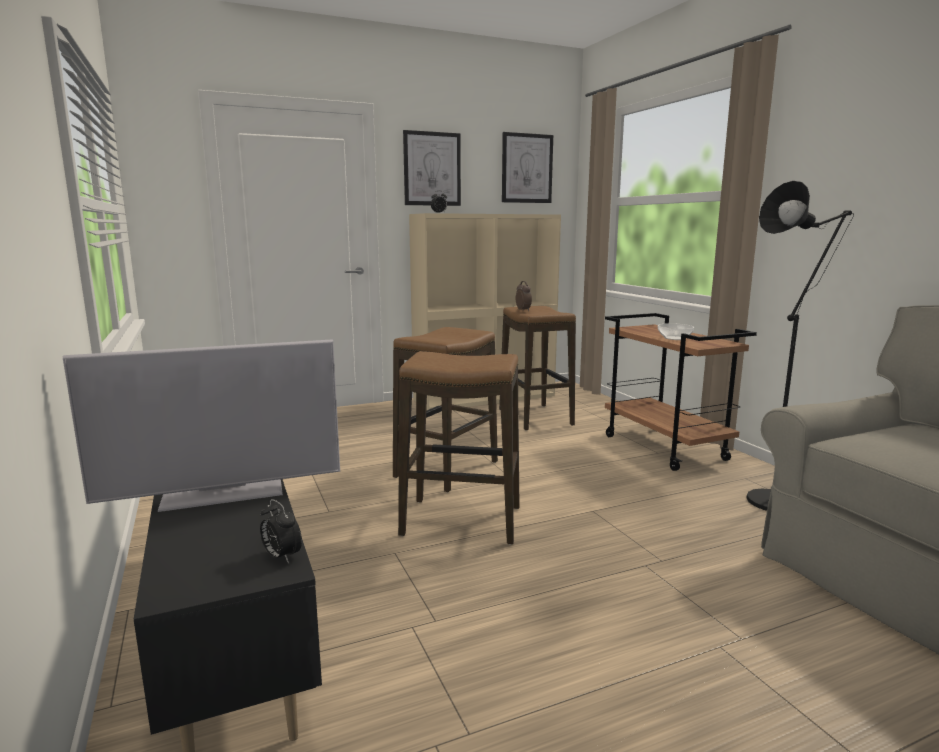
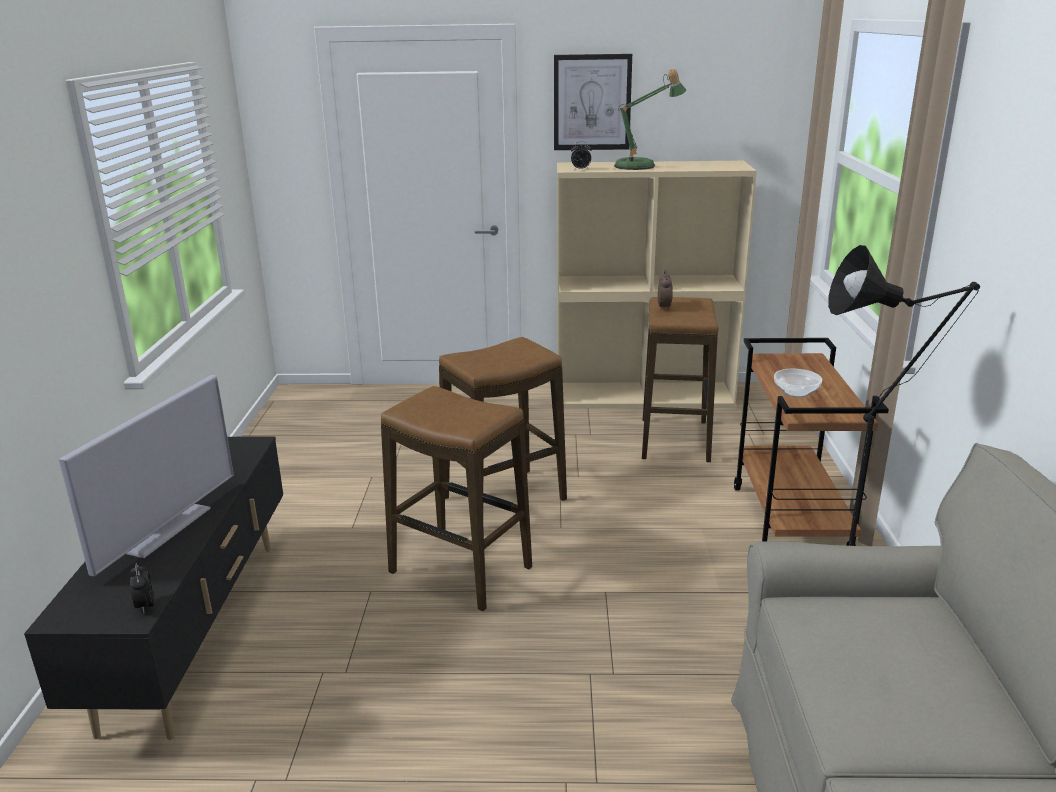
camera: 25 degrees right, 10 degrees up
(222, 494) = (165, 529): television -> television turned 75 degrees counterclockwise
(478, 213) = (641, 166): none -> table lamp
(527, 168) = (732, 95): picture -> none

